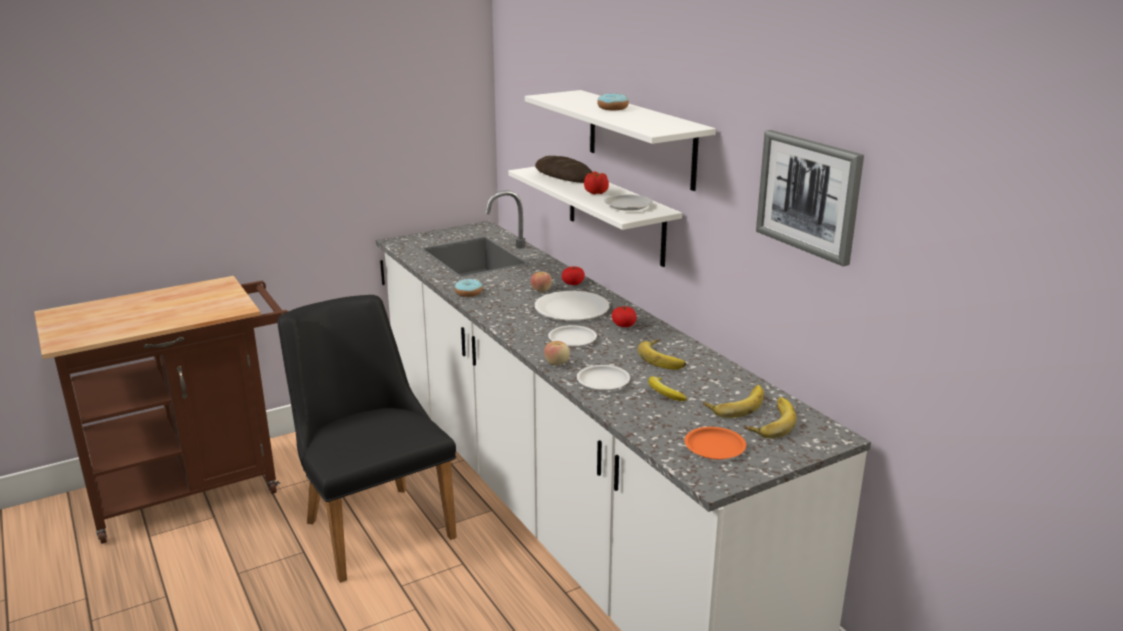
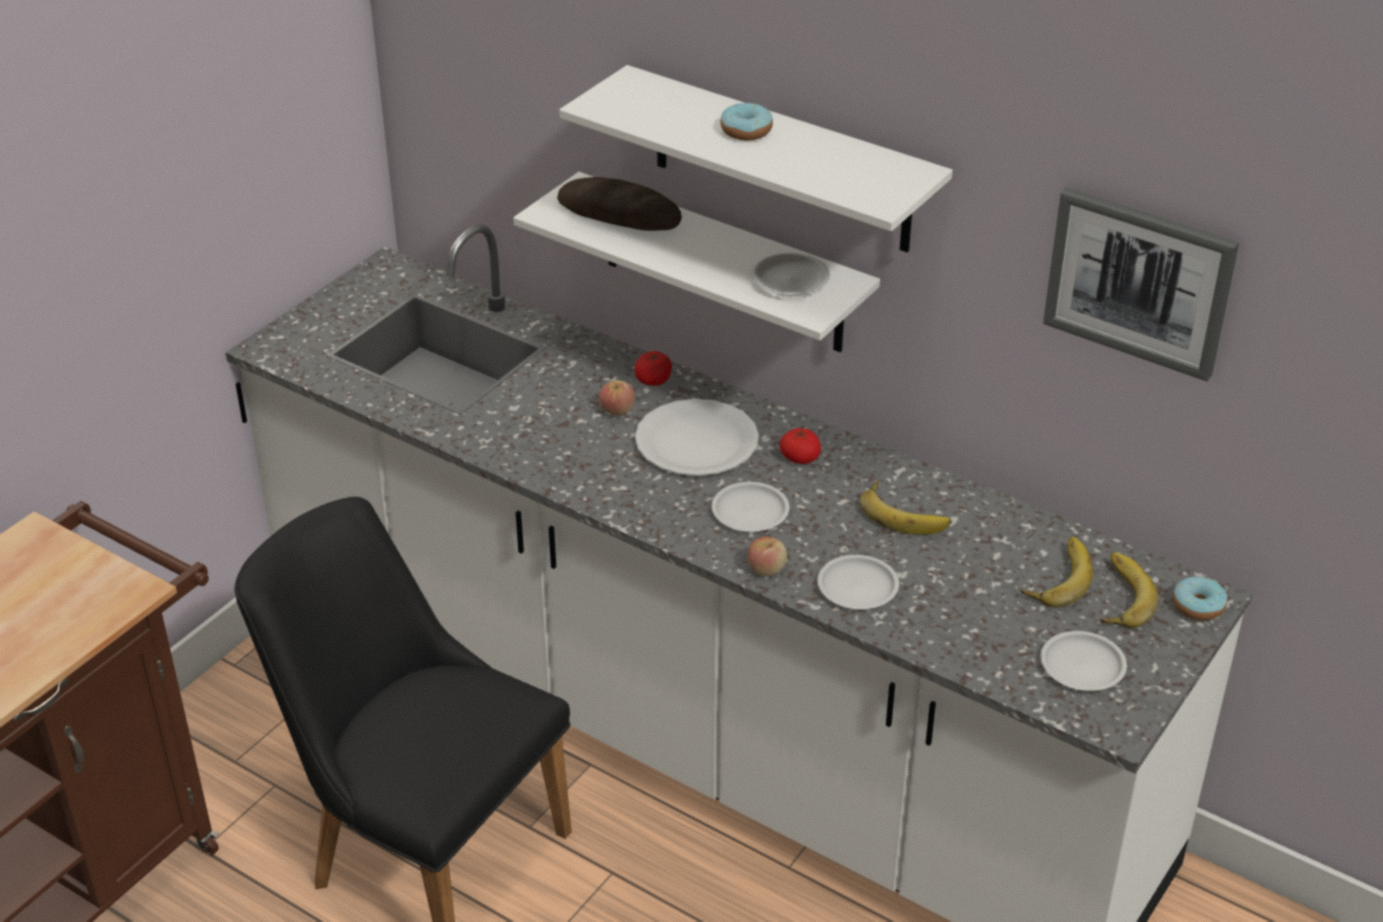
camera: 25 degrees left, 15 degrees up
(468, 293) = (507, 449): donut -> donut (1197, 606)
(596, 192) = (712, 253): tomato -> none
(664, 393) = (953, 585): banana -> none
(714, 447) = (1081, 666): orange plate -> white plate

